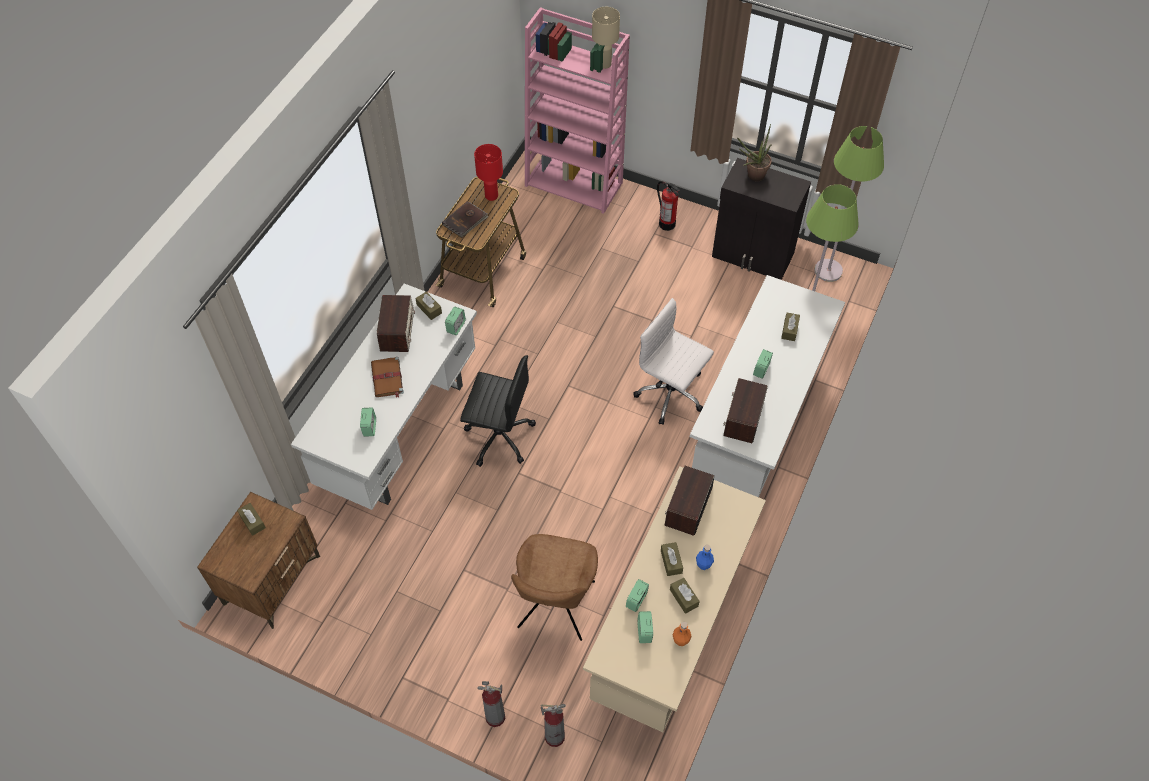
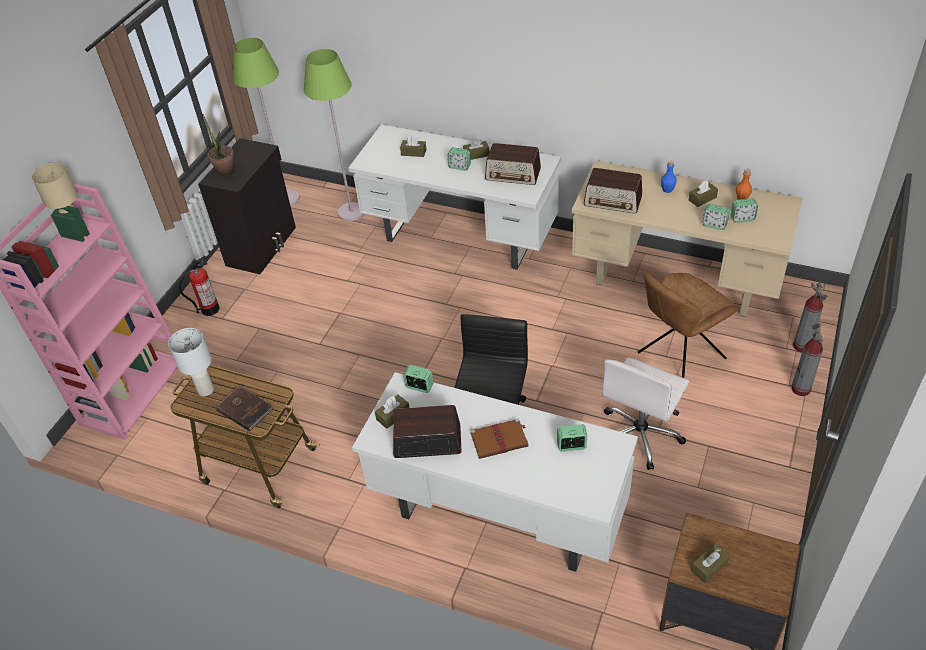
camera: 90 degrees left, 10 degrees down
(491, 196) = (206, 390): red table lamp -> white table lamp
(555, 607) = (678, 357): brown chair -> brown chair turned 135 degrees clockwise
(671, 394) = (431, 293): white office chair -> white office chair (640, 435)
(671, 561) = (670, 207): brown tissue box -> brown tissue box (476, 155)

